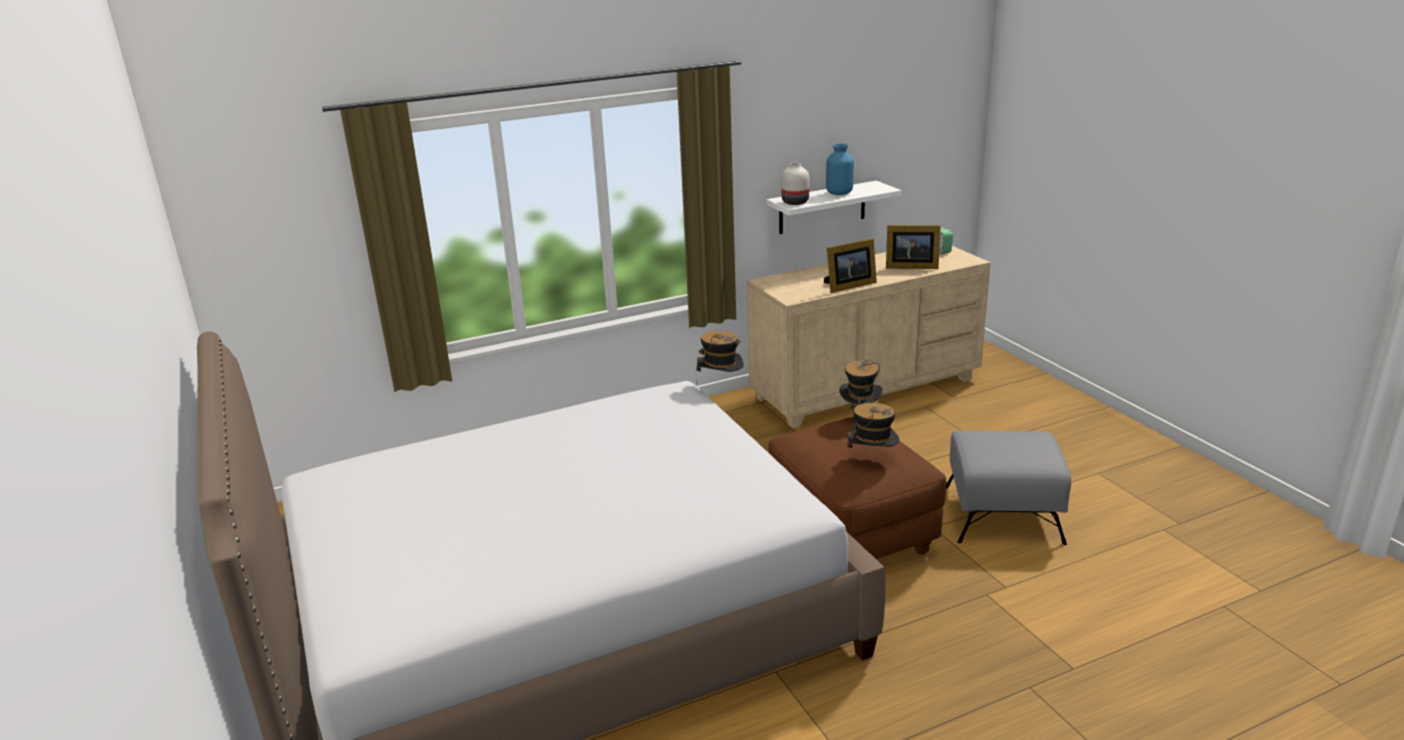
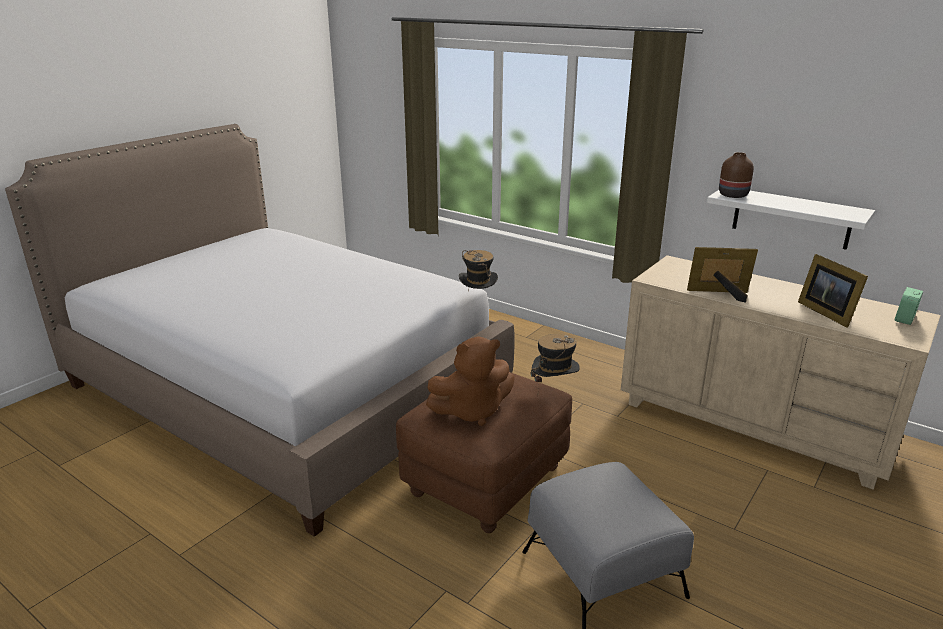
camera: 60 degrees right, 0 degrees up
(794, 202) = (732, 195): white vase -> brown vase
(839, 193) = (795, 204): blue vase -> none
(848, 285) = (720, 294): picture frame -> picture frame turned 150 degrees clockwise
(872, 459) = (472, 411): hat -> brown plush toy

